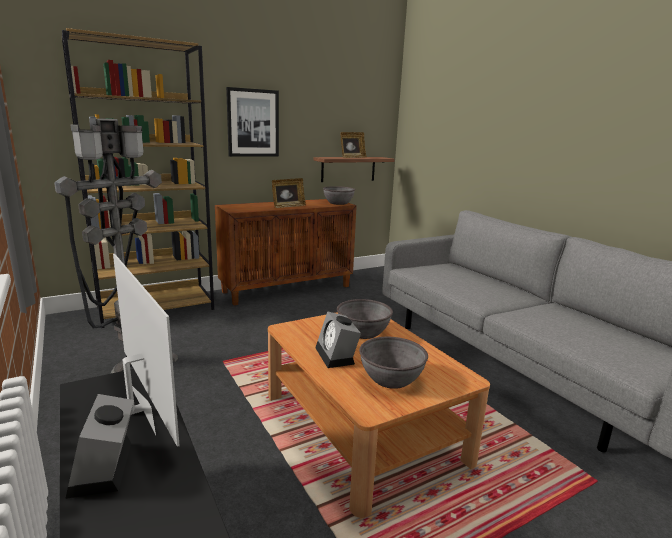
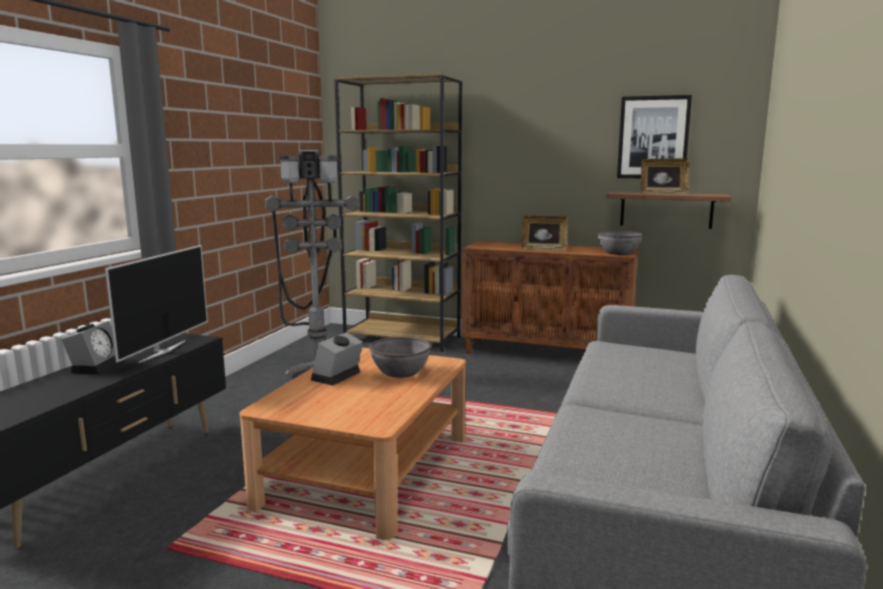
camera: 50 degrees right, 5 degrees down
(105, 469) = (97, 365): alarm clock -> alarm clock turned 150 degrees clockwise
(253, 123) = (529, 150): picture -> picture (653, 137)
(390, 379) = (328, 402): grey bowl -> none

